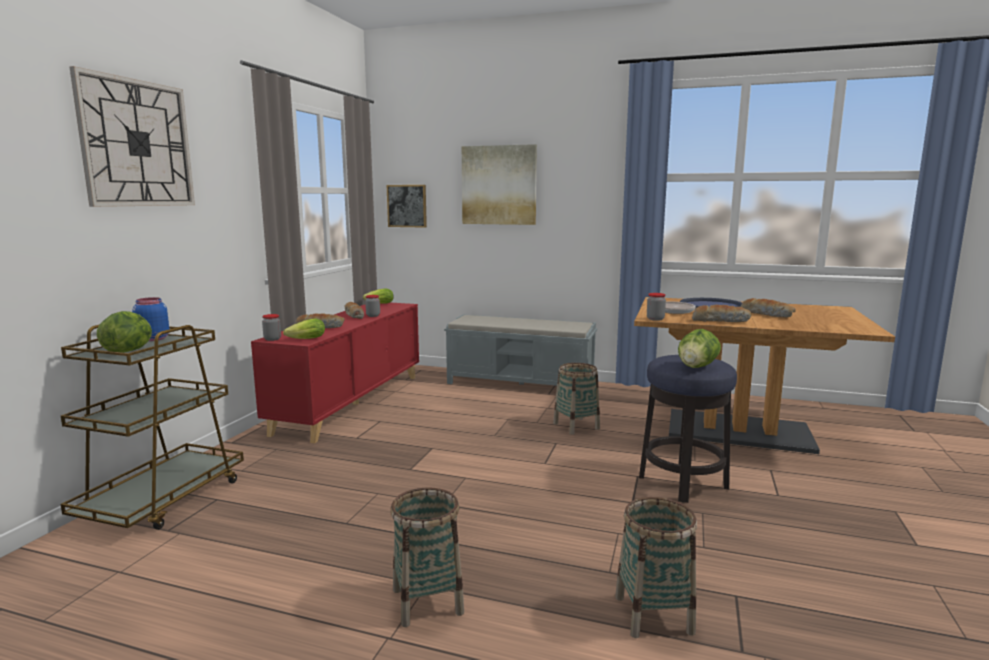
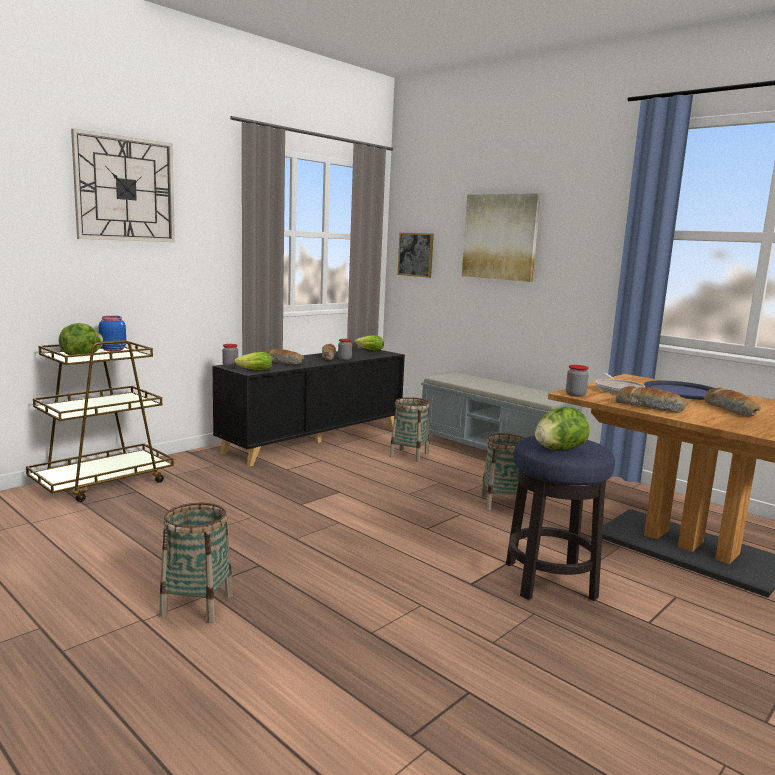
camera: 25 degrees right, 0 degrees up
(351, 403) = (315, 440): red cabinet -> black cabinet
(653, 614) = (367, 678): basket -> basket (409, 455)

